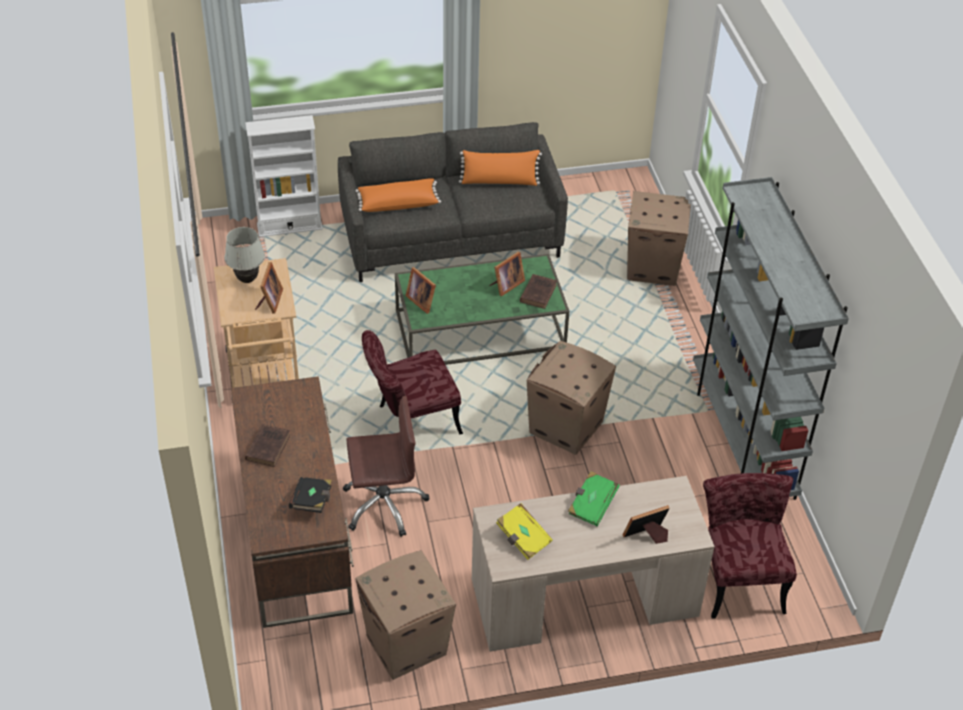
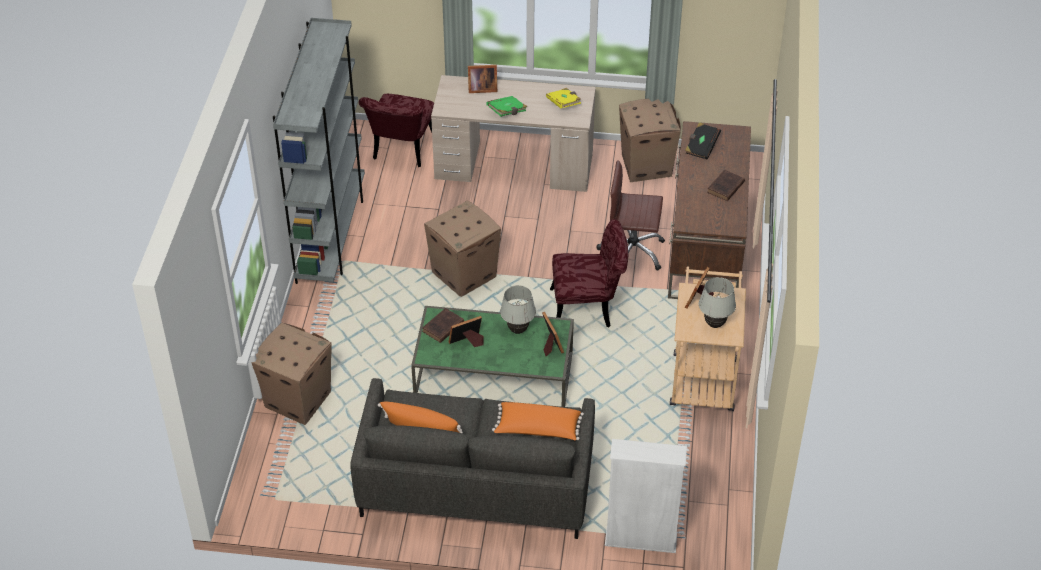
camera: 160 degrees left, 0 degrees up
(461, 307) = (517, 330): none -> white table lamp

